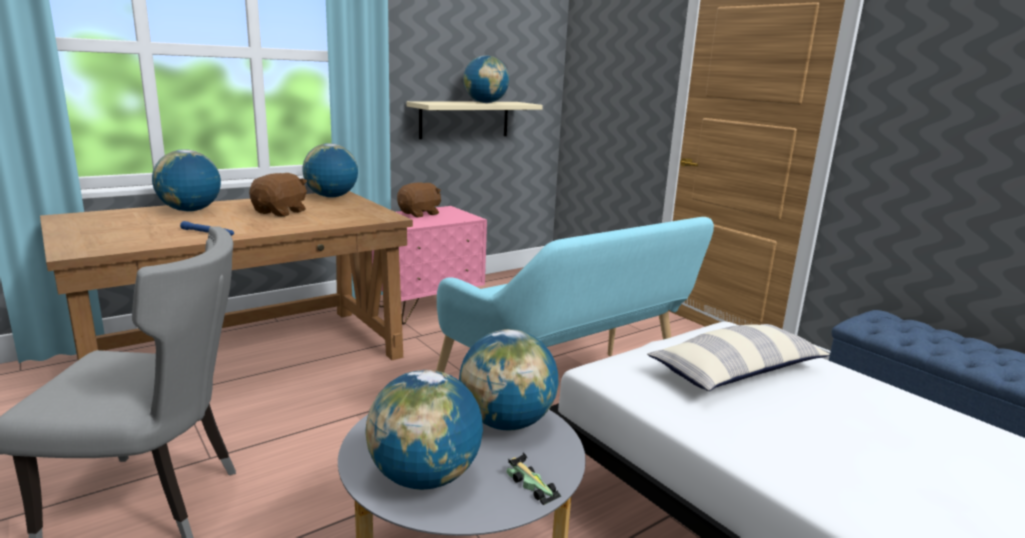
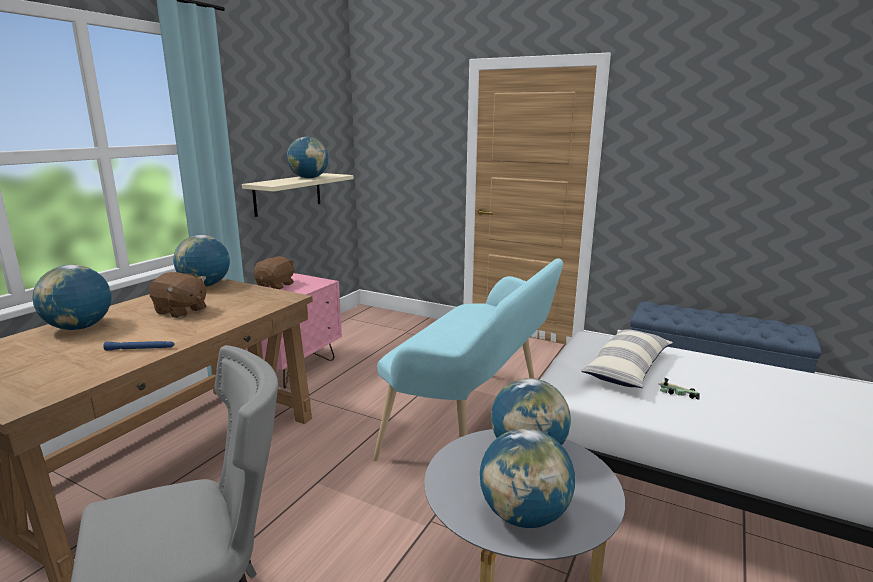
camera: 25 degrees left, 0 degrees up
(281, 212) = (181, 311): brown plush toy -> brown plush toy turned 120 degrees clockwise
(530, 484) = (593, 492): toy car -> toy car (678, 393)

